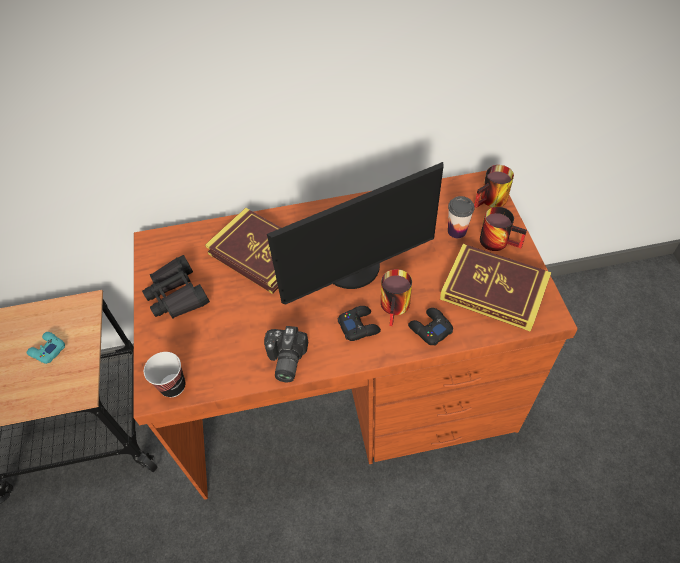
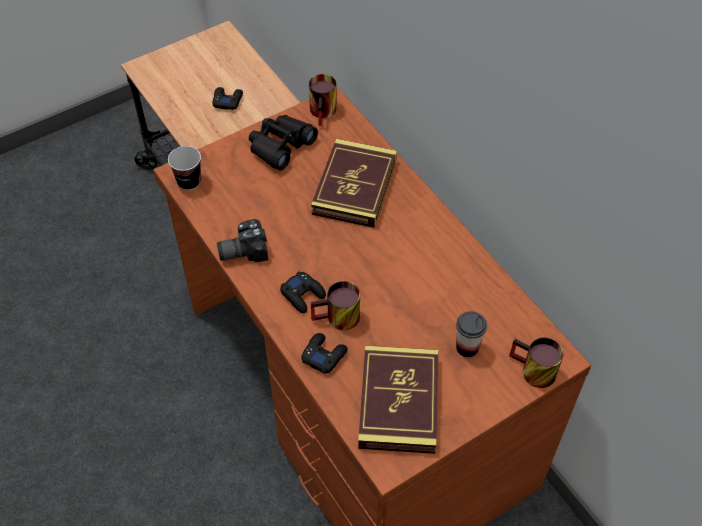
camera: 65 degrees right, 0 degrees up
(47, 350) = (227, 101): turquoise game controller -> black game controller
(355, 270) = (369, 270): monitor -> none
(499, 240) = (474, 392): mug -> mug (325, 112)

